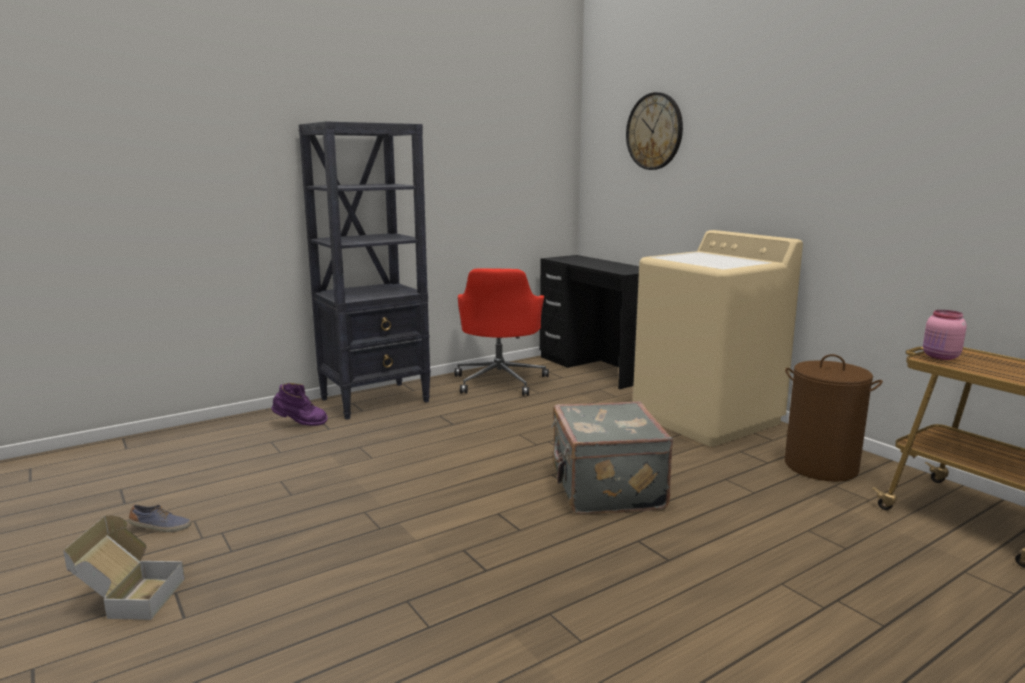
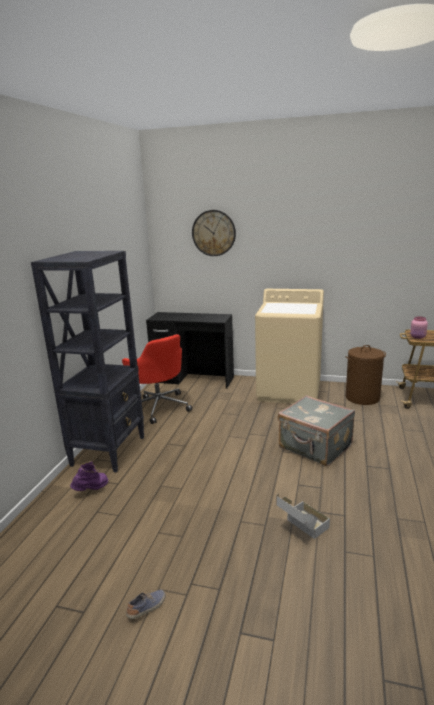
camera: 40 degrees left, 5 degrees up
(130, 598) = (222, 656): cardboard box -> cardboard box (301, 528)

